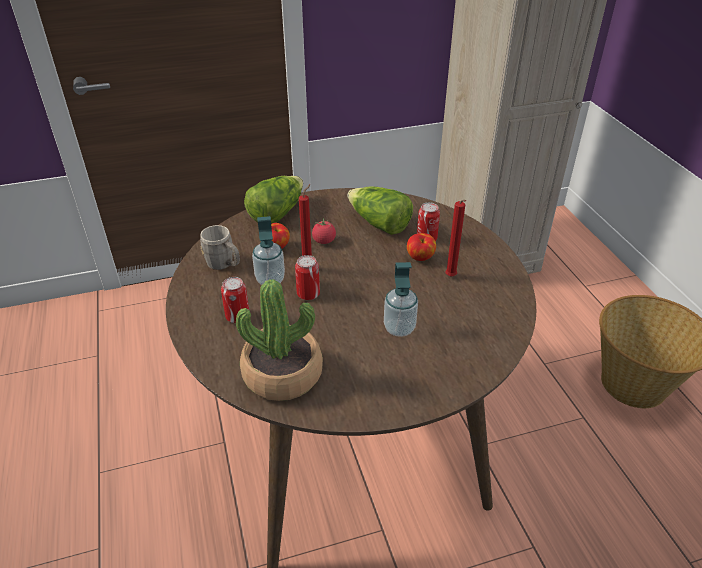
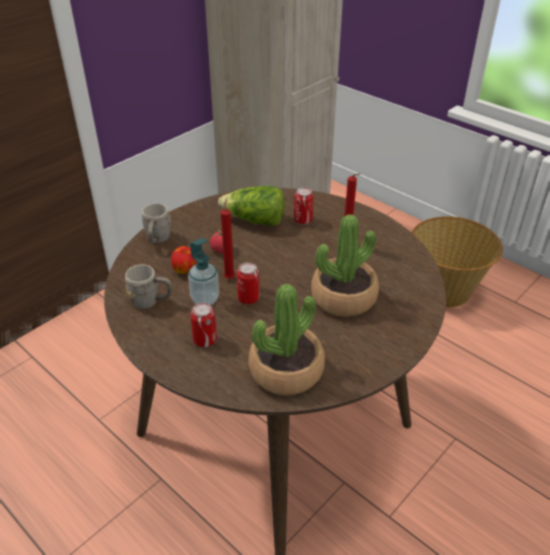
camera: 30 degrees left, 0 degrees up
(276, 213) = (157, 240): lettuce -> grey mug
(399, 328) = (343, 297): soap dispenser -> potted plant
(420, 258) = (311, 237): apple -> none

